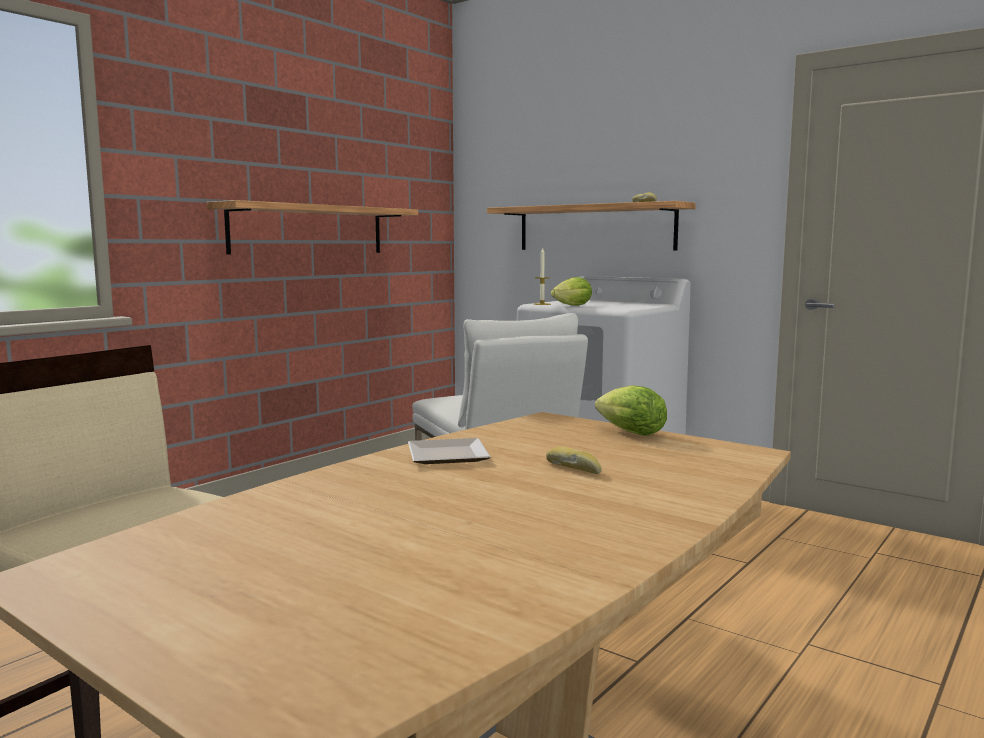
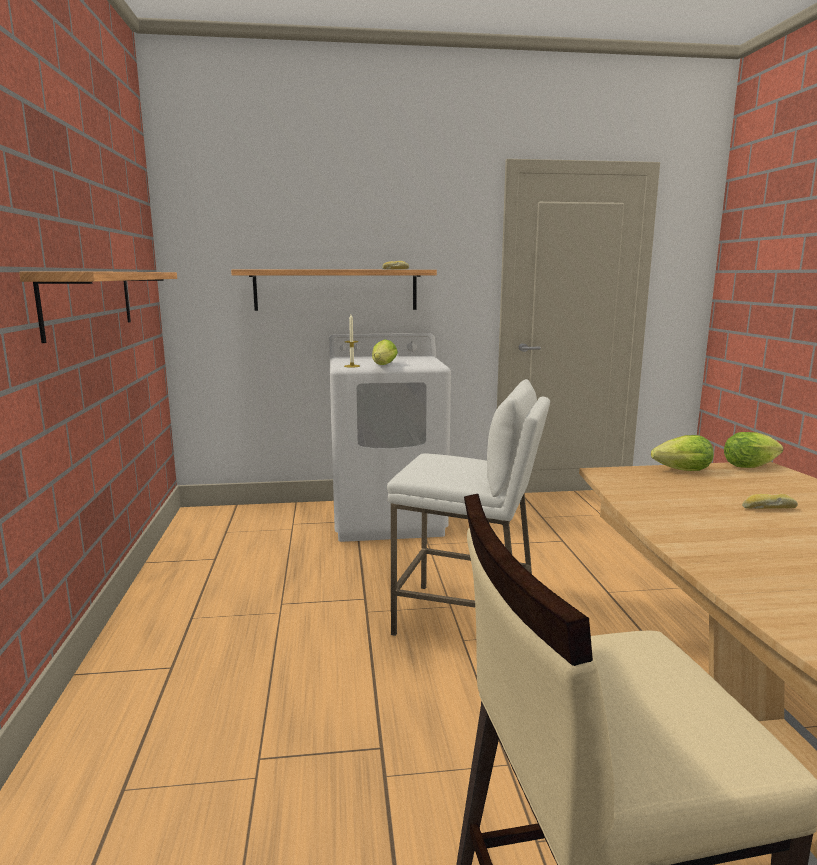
camera: 45 degrees left, 5 degrees up
(450, 455) = (692, 524): plate -> none
(736, 448) = (752, 466): none -> lettuce

